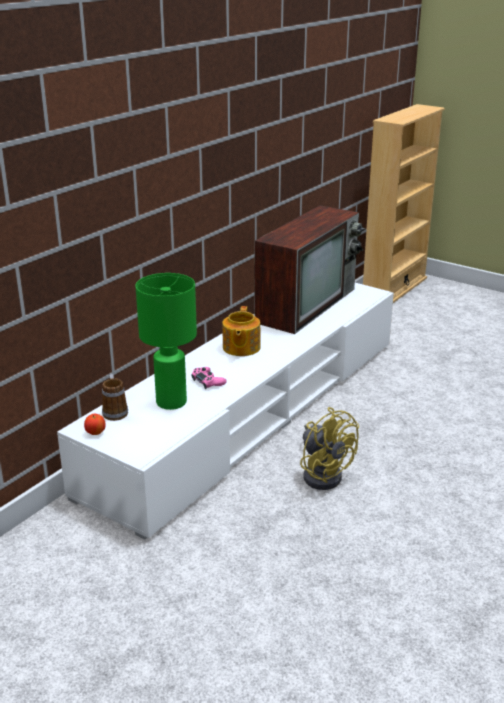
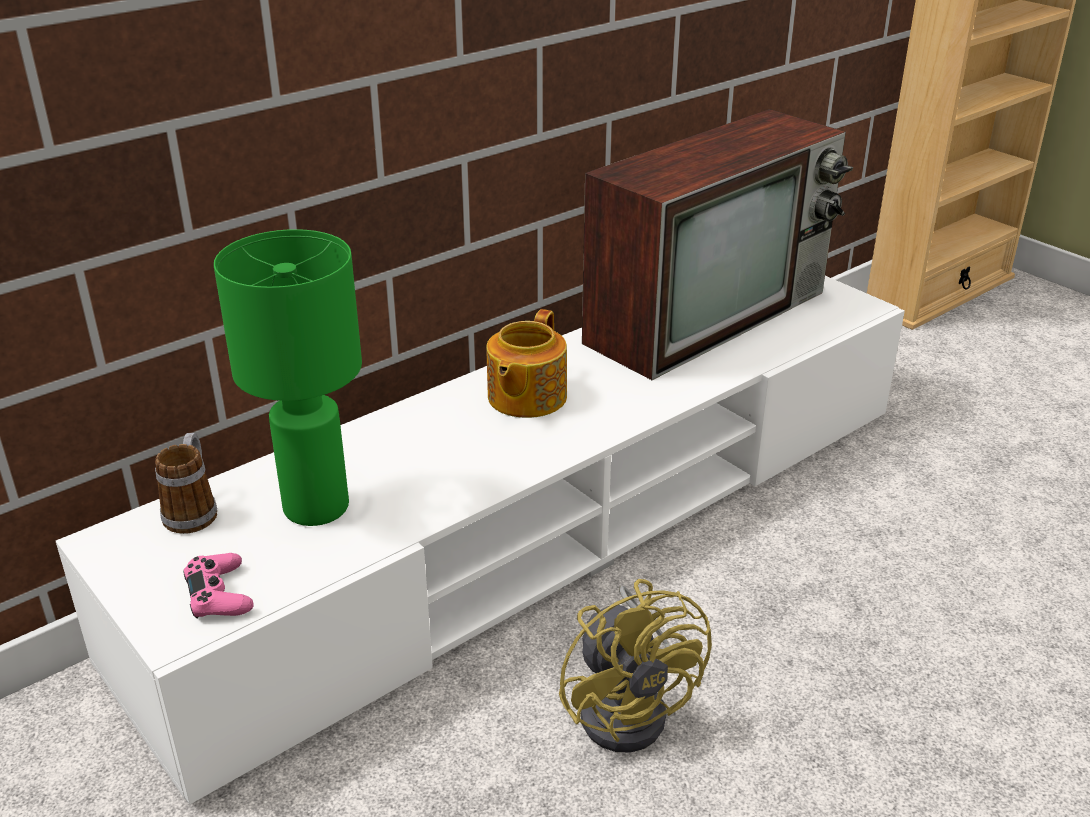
camera: 15 degrees right, 5 degrees up
(95, 433) = (123, 559): apple -> none
(208, 381) = (417, 468): pink game controller -> pink game controller (219, 595)

